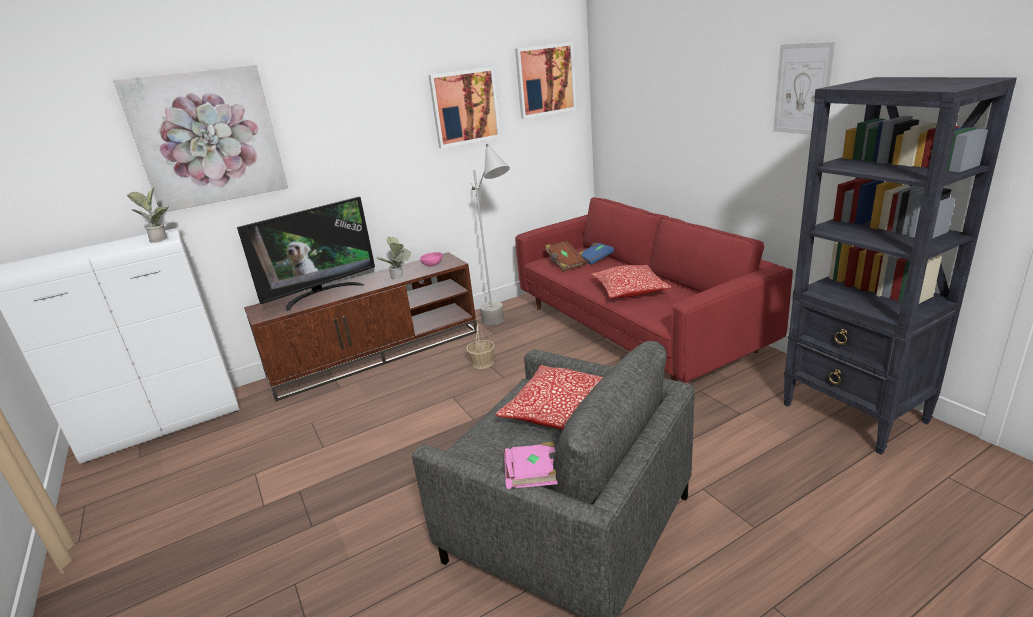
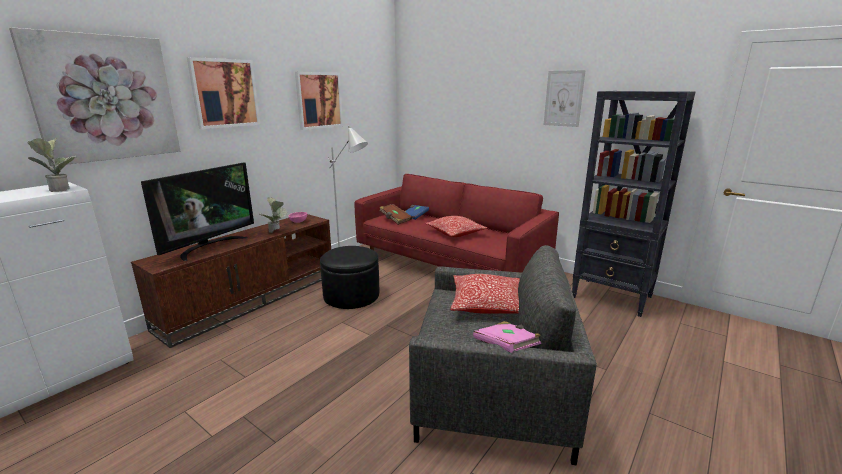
camera: 25 degrees left, 5 degrees down
(482, 362) = (351, 295): basket -> black ottoman
(545, 80) = (370, 88): picture -> picture (225, 93)

